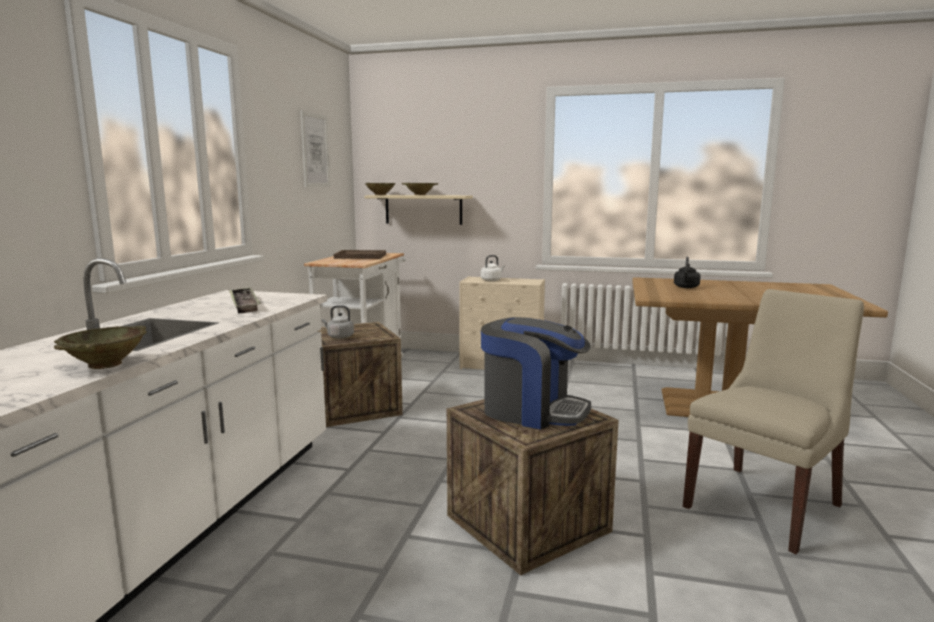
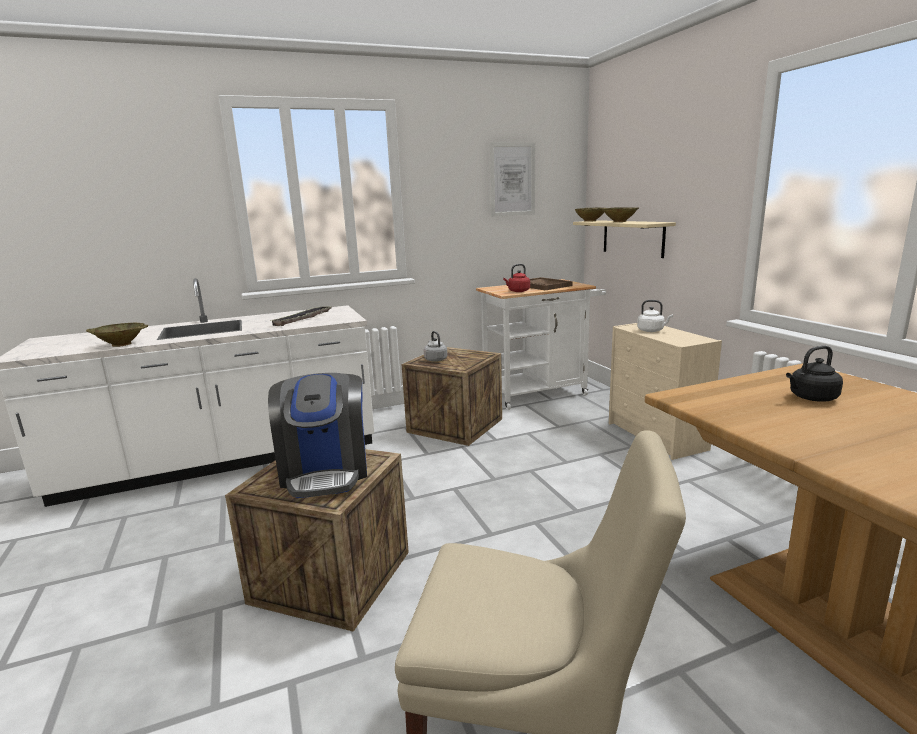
camera: 55 degrees right, 5 degrees up
(361, 261) = (517, 291): none -> red kettle

